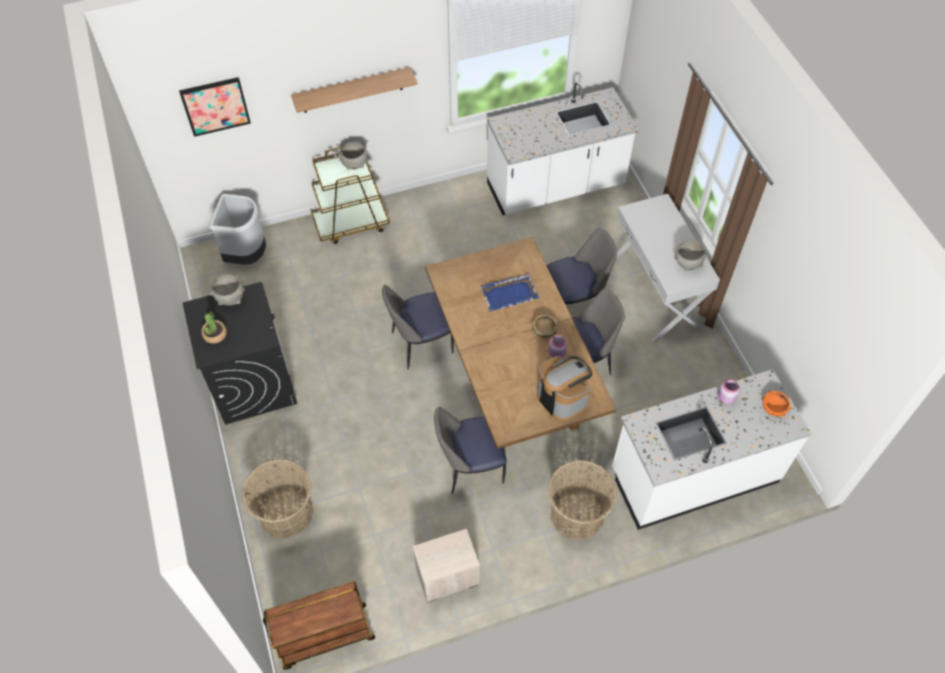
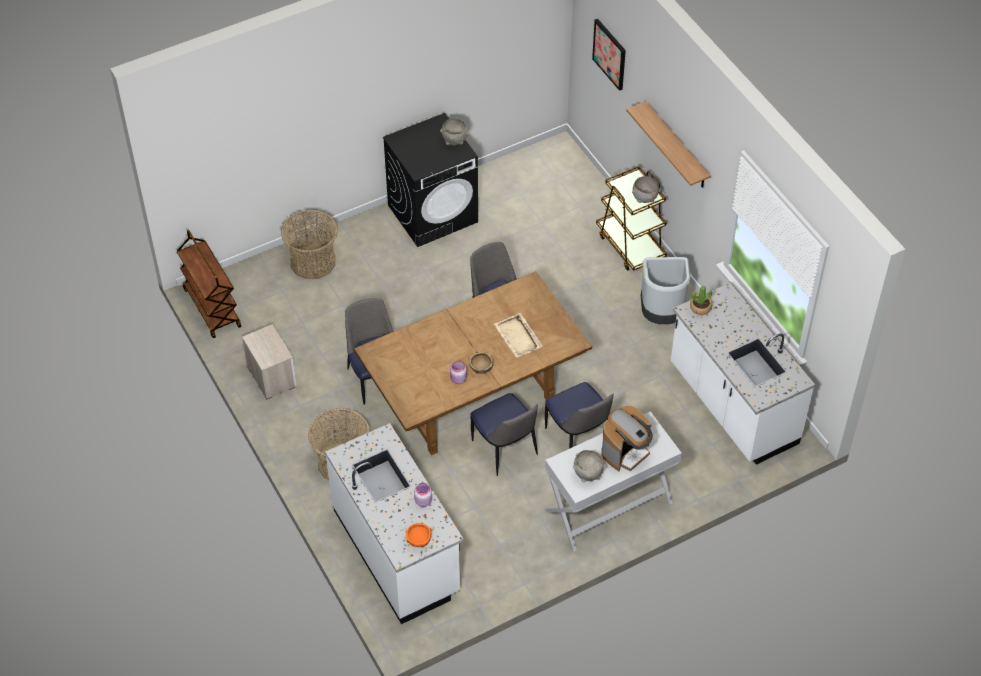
camera: 80 degrees right, 5 degrees down
(215, 334) = (417, 139): potted plant -> potted plant (700, 307)
(247, 256) = (569, 178): grey trash can -> grey trash can (661, 316)
(510, 293) = (518, 337): blue tray -> beige tray
(562, 398) = (410, 388): coffee machine -> coffee machine (626, 452)

